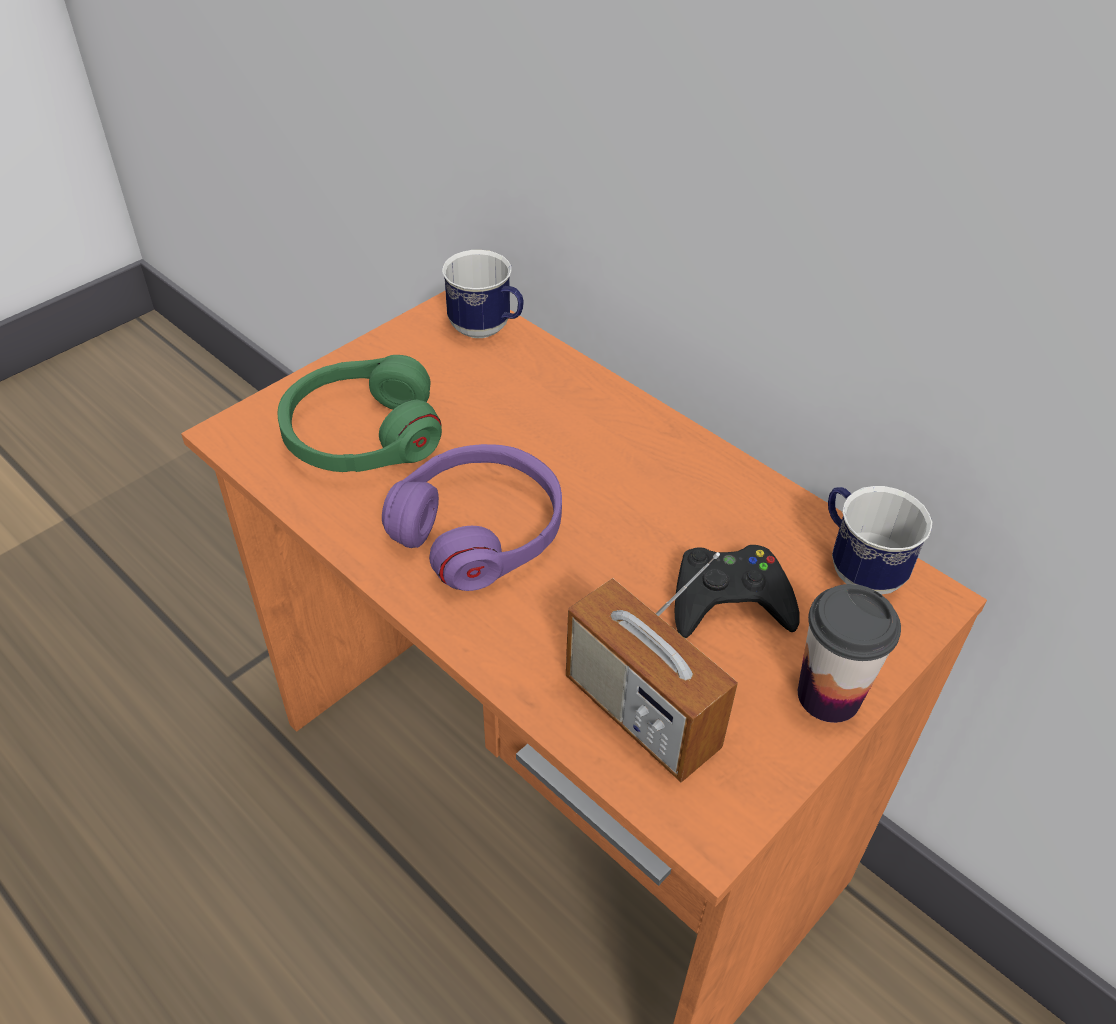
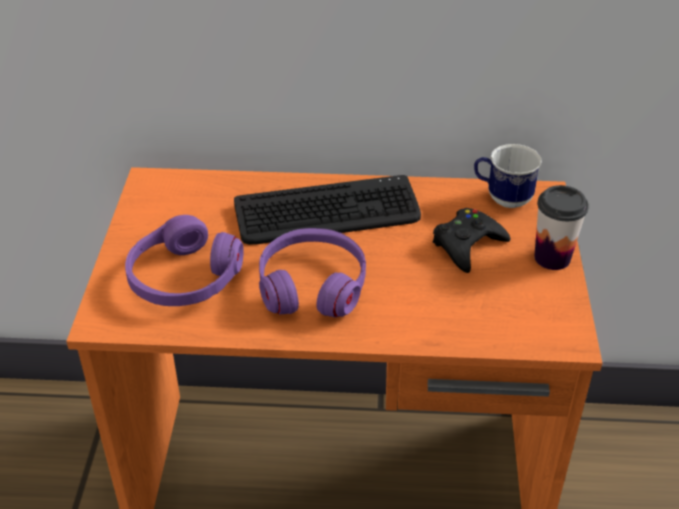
camera: 40 degrees left, 5 degrees down
(361, 435) = (184, 278): green headphones -> purple headphones
(487, 330) = (183, 186): mug -> none
(604, 452) = (327, 213): none -> keyboard
(641, 713) = (488, 315): radio -> none

